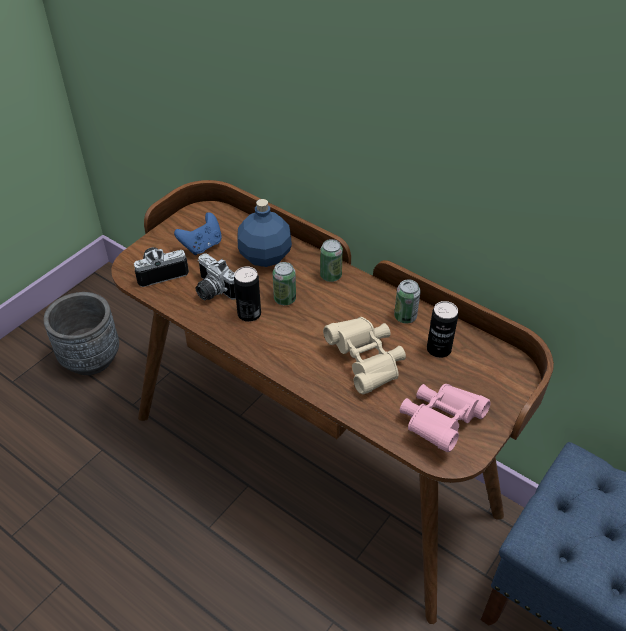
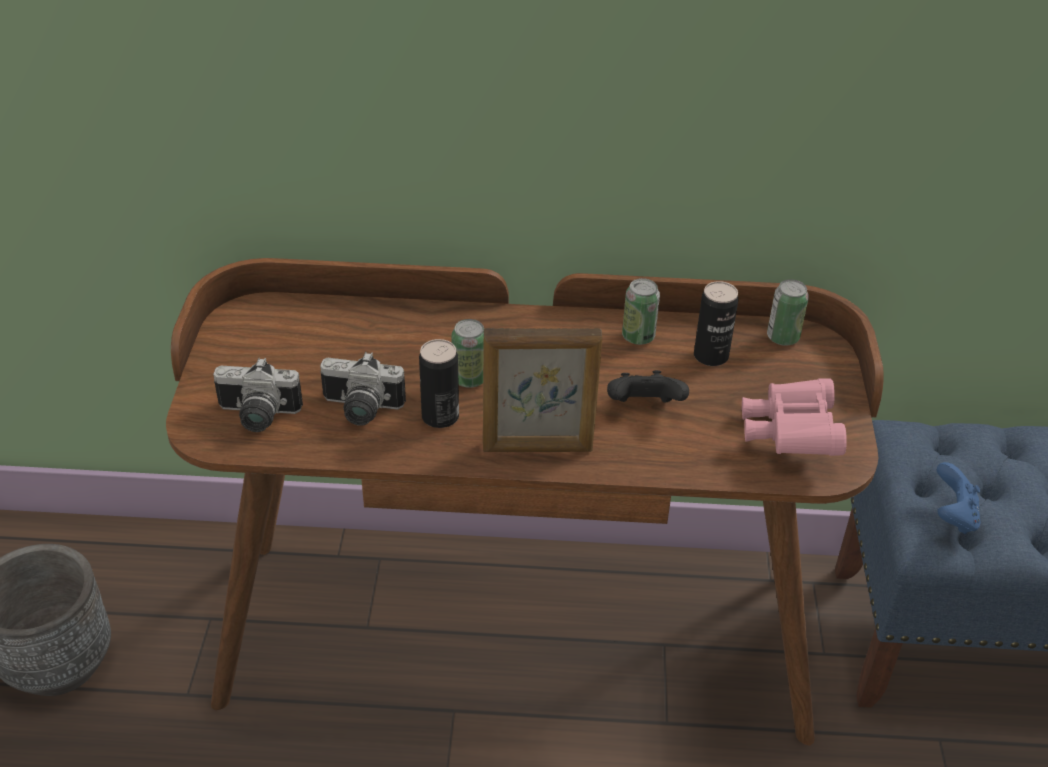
camera: 35 degrees left, 5 degrees down
(160, 271) = (257, 417): camera -> camera turned 120 degrees counterclockwise
(202, 246) = (285, 359): blue game controller -> blue game controller (952, 516)
(265, 257) = (391, 338): blue bottle -> none
(283, 357) = (538, 448): none -> picture frame
(331, 276) = (501, 327): can -> can (782, 337)
(366, 362) = (644, 408): beige binoculars -> black game controller

